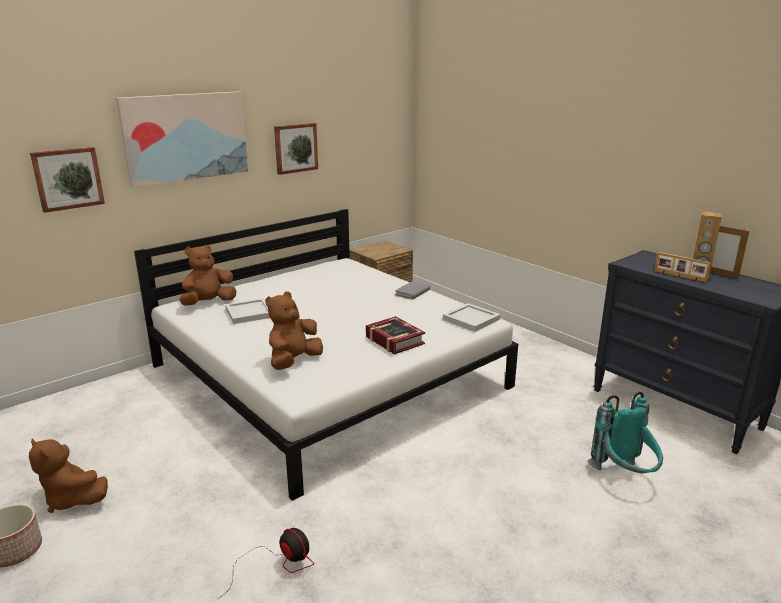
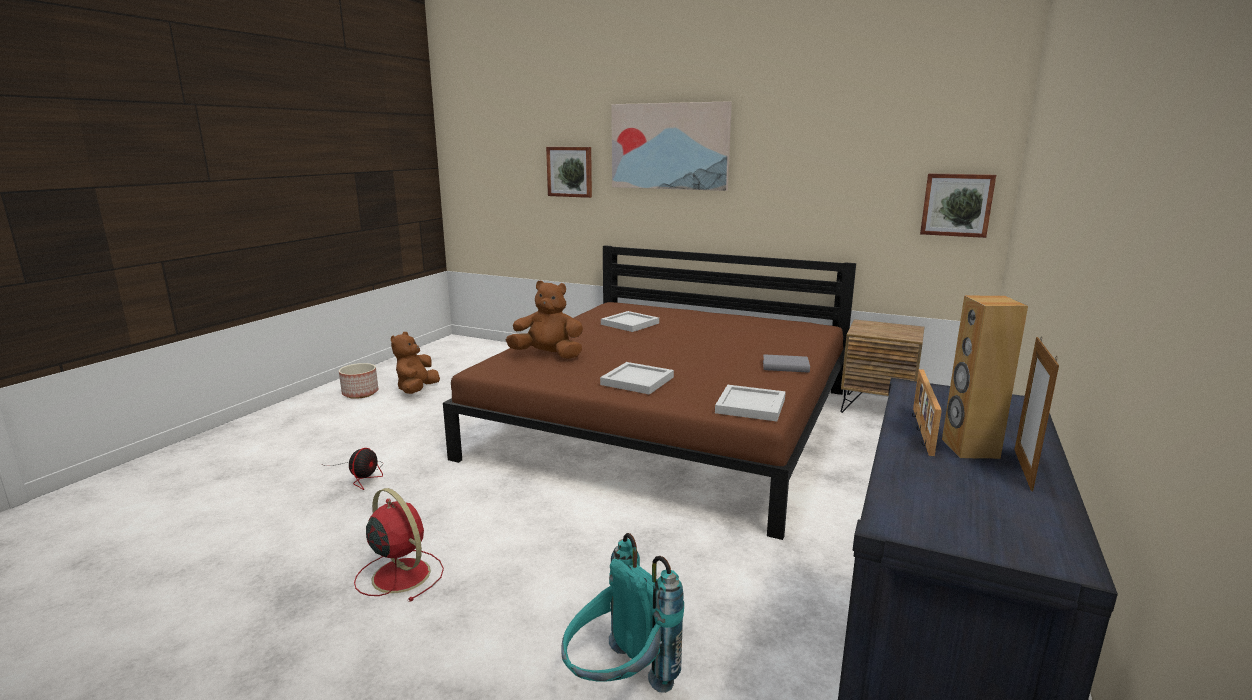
camera: 65 degrees right, 5 degrees down
(208, 303) = (633, 310): brown plush toy -> none
(295, 148) = (796, 173): picture -> picture (956, 205)
(328, 375) = (669, 422): white bed -> brown bed
(394, 340) = (637, 380): book -> white tray
(478, 553) = (400, 574): none -> red fan

